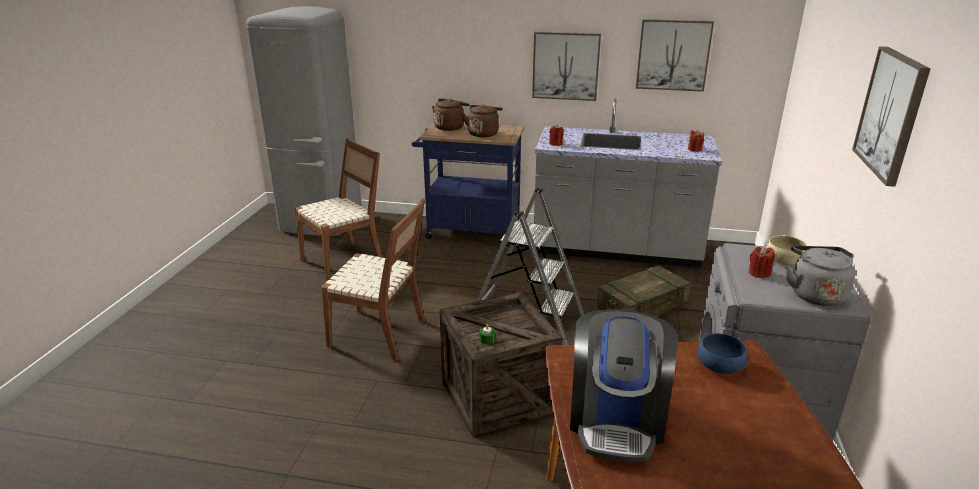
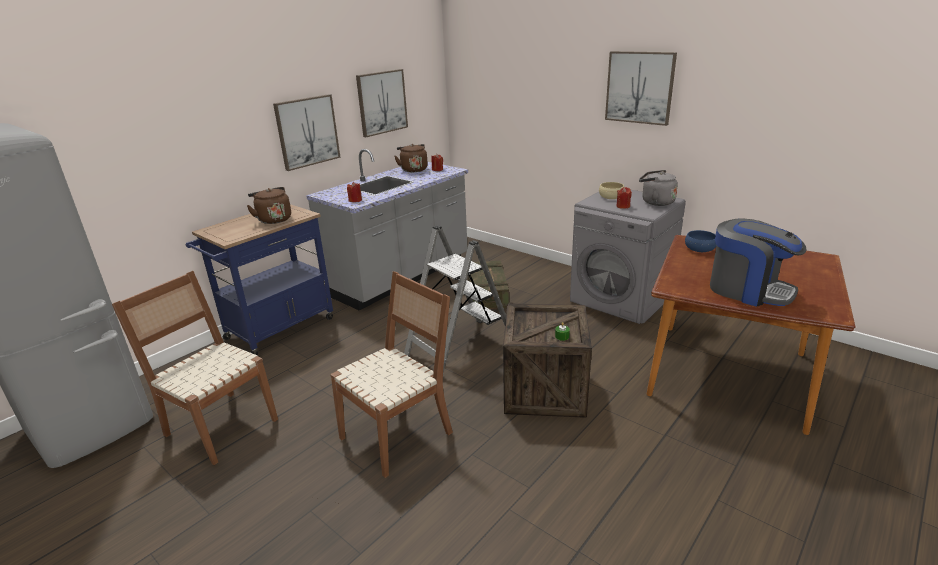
camera: 60 degrees left, 0 degrees up
(345, 260) = (219, 425): chair -> chair turned 45 degrees counterclockwise
(450, 127) = (226, 228): brown kettle -> brown kettle (413, 169)

